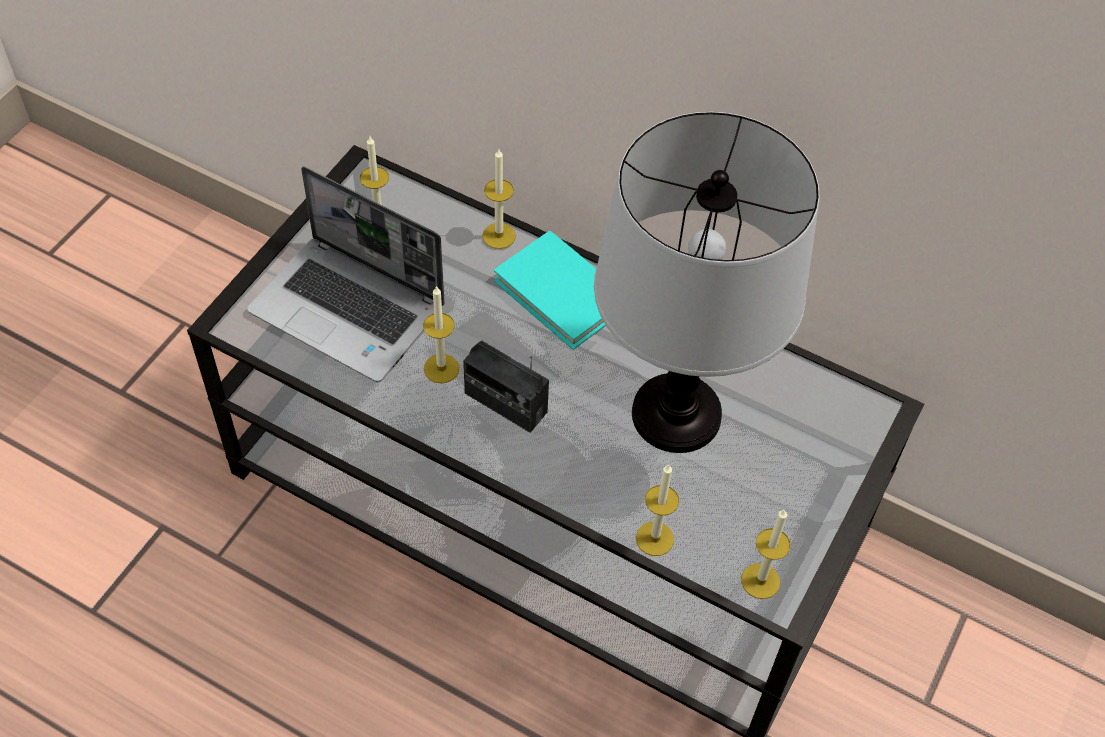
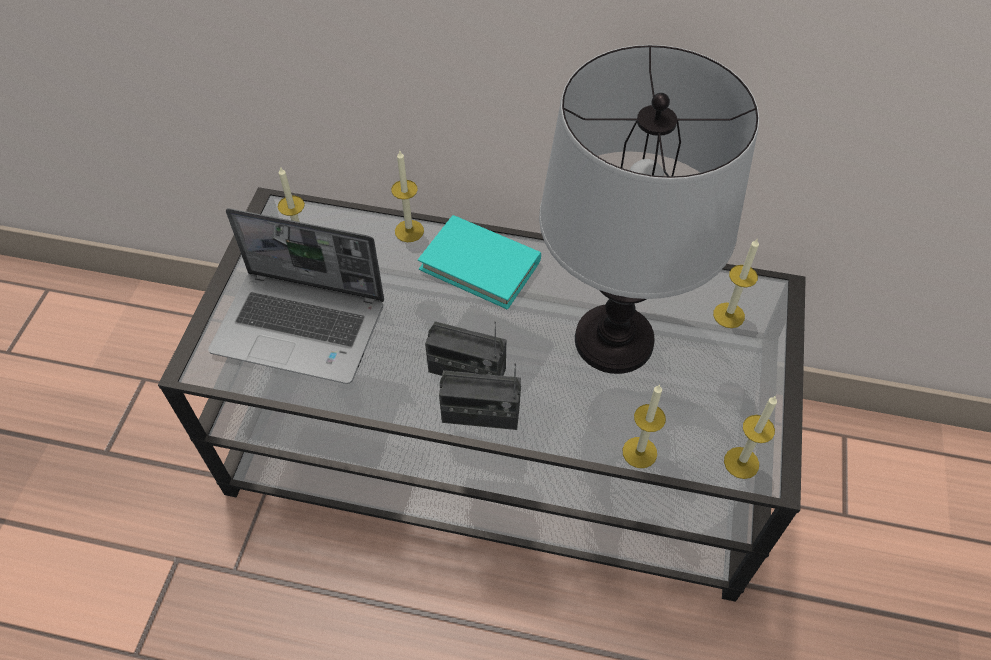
camera: 15 degrees left, 0 degrees up
(441, 368) = (400, 356): candle -> candle (728, 315)
(503, 452) = (480, 414): none -> radio

